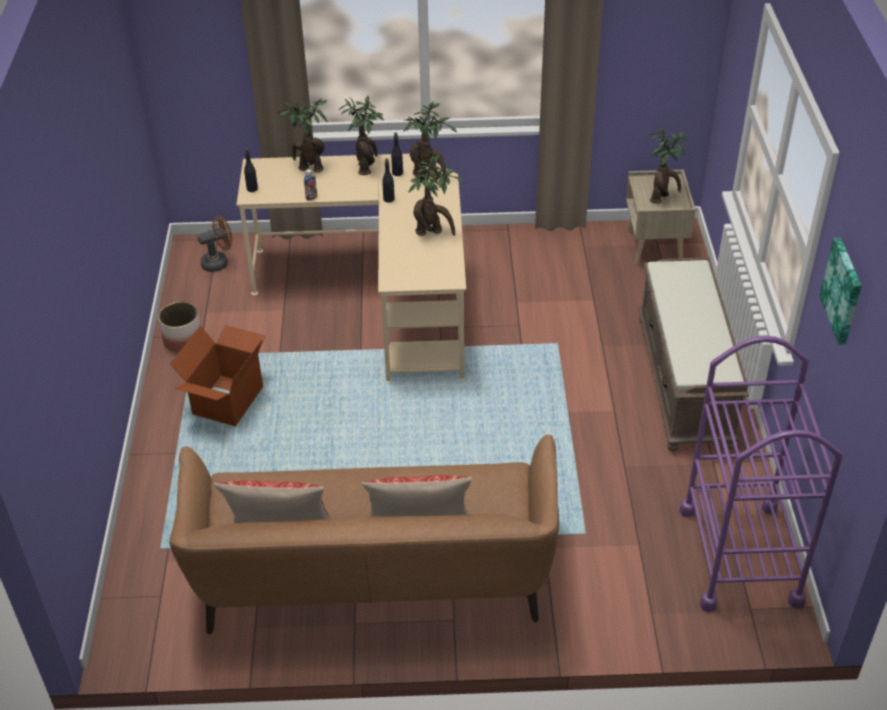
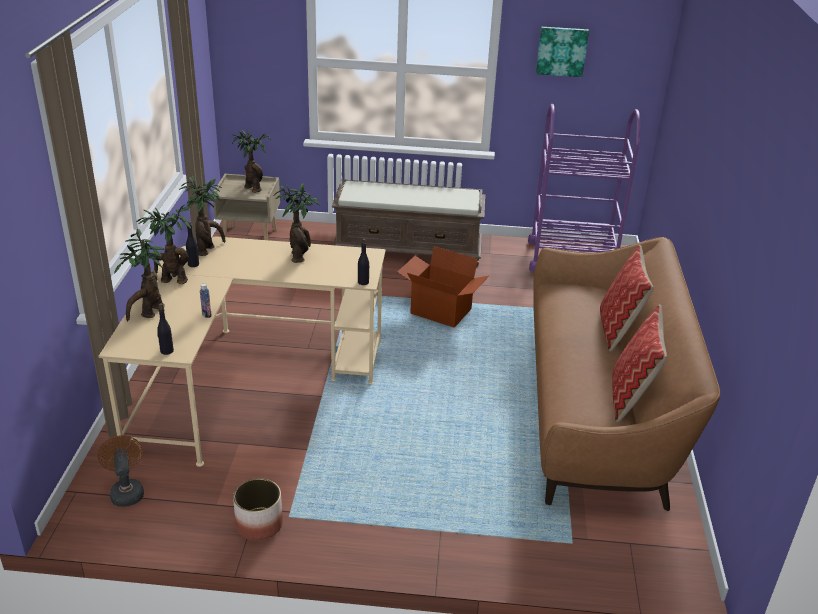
camera: 85 degrees left, 10 degrees down
(227, 400) = (369, 490): cardboard box -> cardboard box (440, 312)
(389, 199) = (235, 272): black bottle -> black bottle (363, 282)

